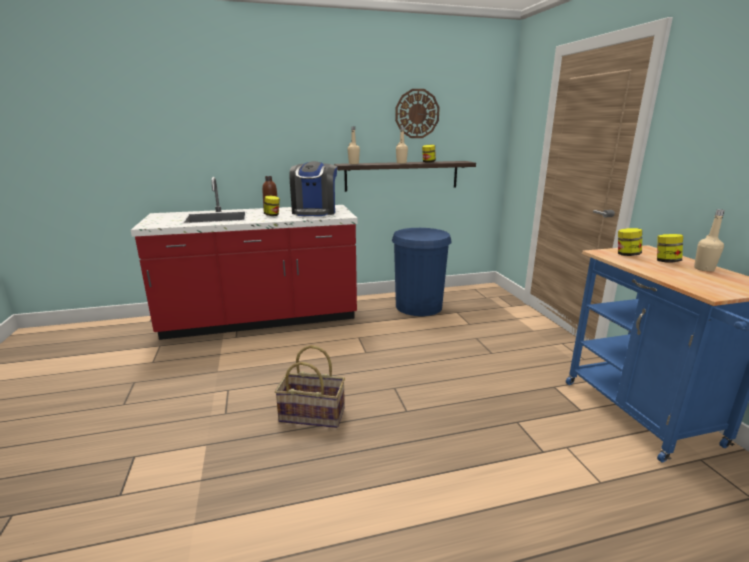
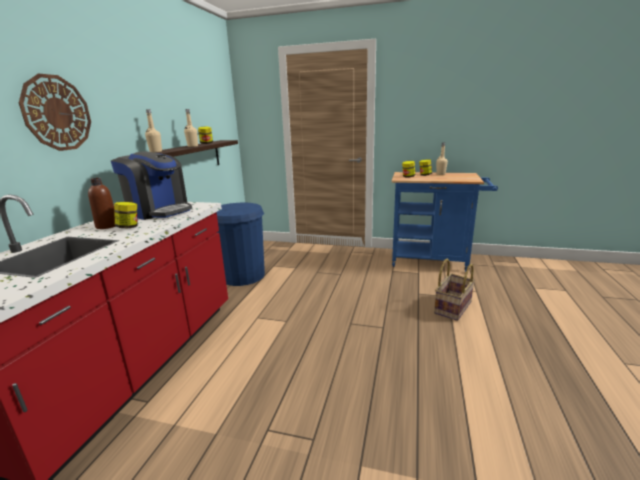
camera: 60 degrees left, 0 degrees up
(313, 414) = (357, 375): basket -> basket (452, 307)
(417, 113) = (184, 97): wall clock -> wall clock (57, 113)

